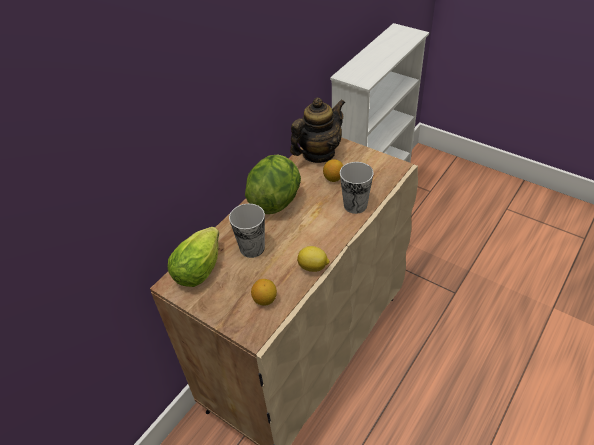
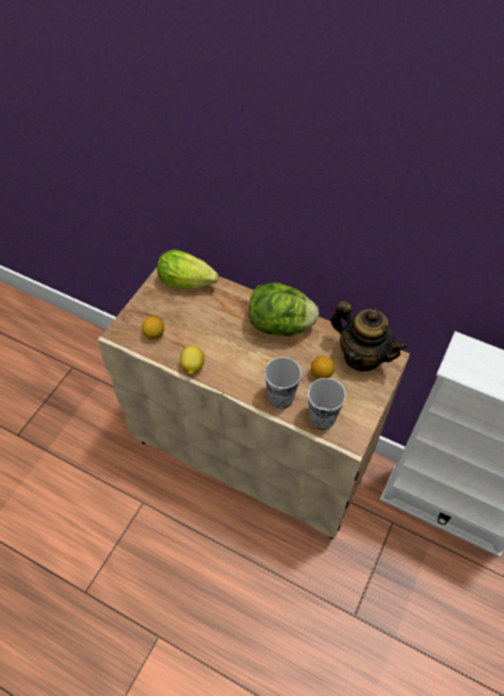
camera: 80 degrees right, 10 degrees up
(252, 248) = (214, 316): cup -> cup (322, 418)

